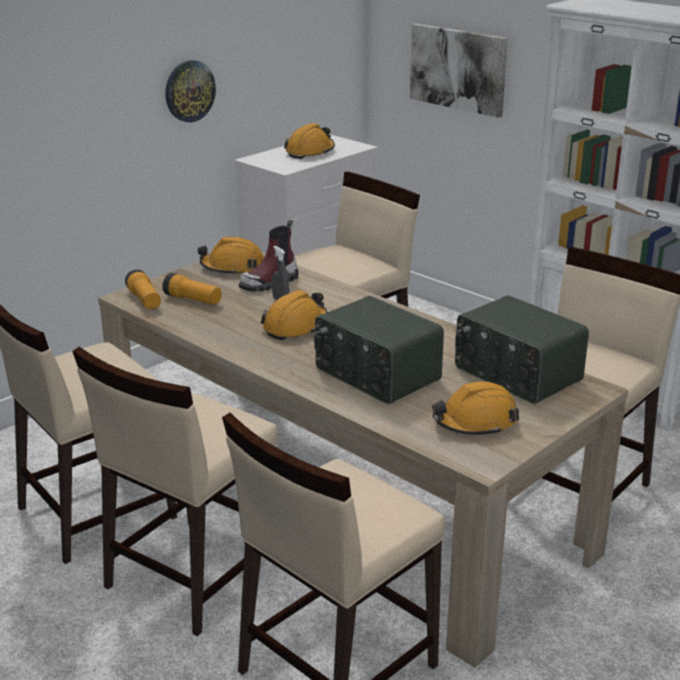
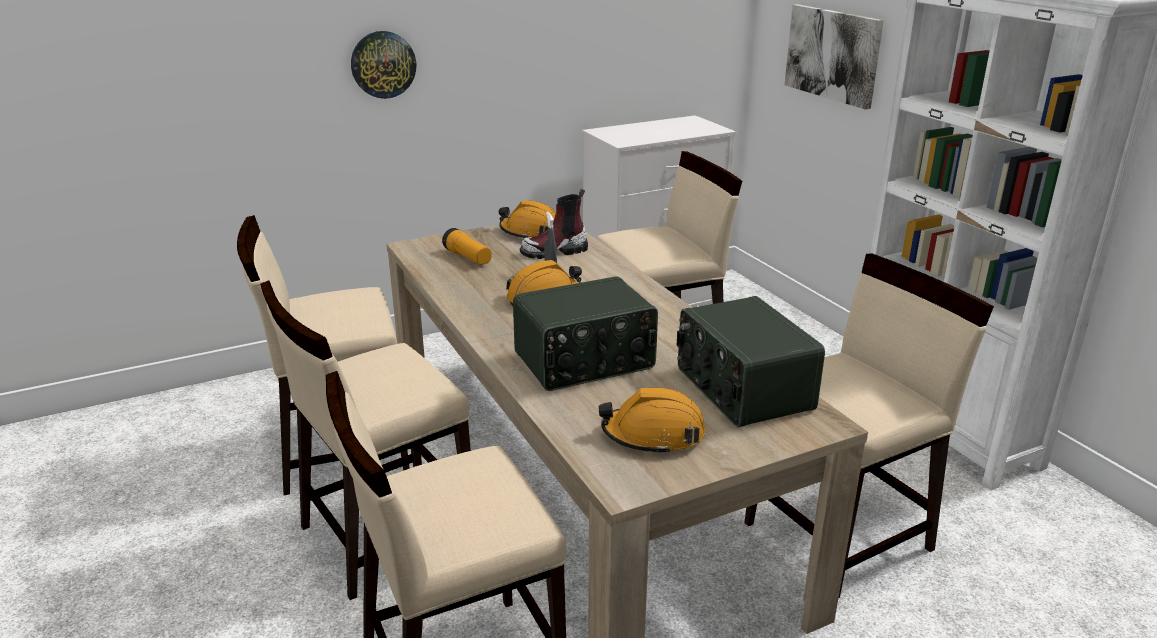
camera: 20 degrees right, 0 degrees up
(144, 300) = (424, 252): flashlight -> none
(189, 91) = (537, 55): wall clock -> wall clock (383, 64)
(310, 152) = (662, 129): orange hard hat -> none
(376, 375) = (585, 362): radio -> radio turned 90 degrees counterclockwise

